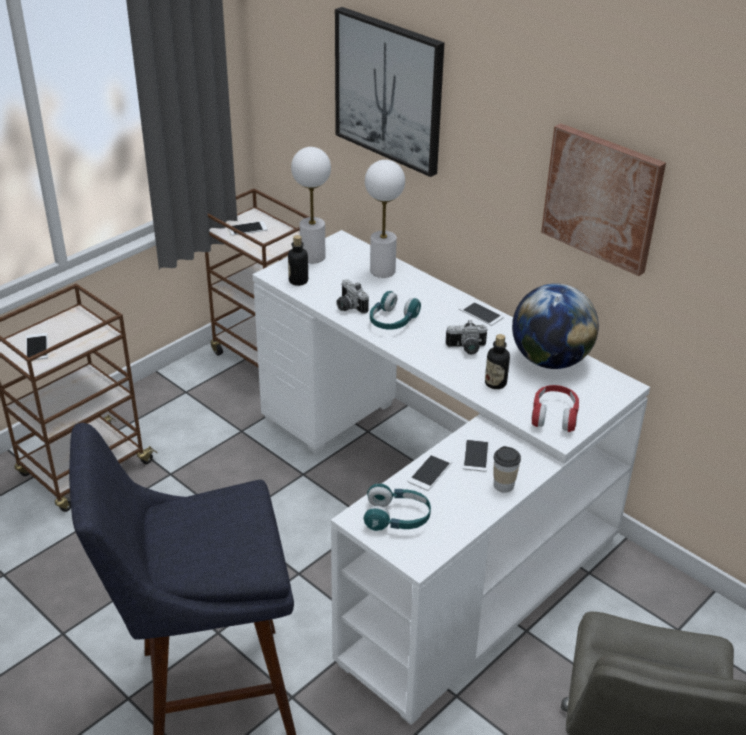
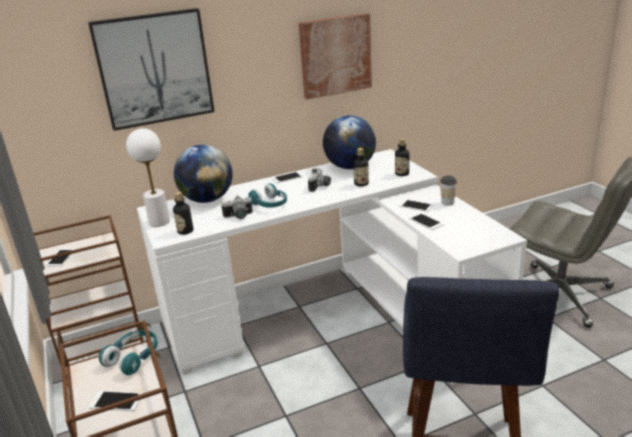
camera: 65 degrees left, 10 degrees down
(383, 271) = (207, 200): white table lamp -> globe
(397, 518) = (465, 238): turquoise headphones -> turquoise headphones (134, 358)
(554, 415) = (402, 173): red headphones -> bottle

